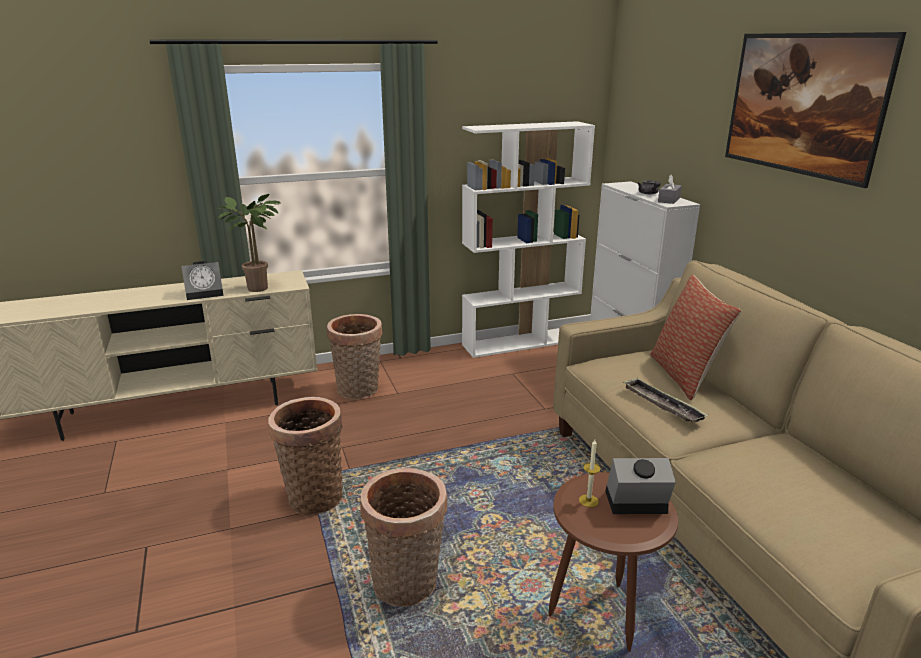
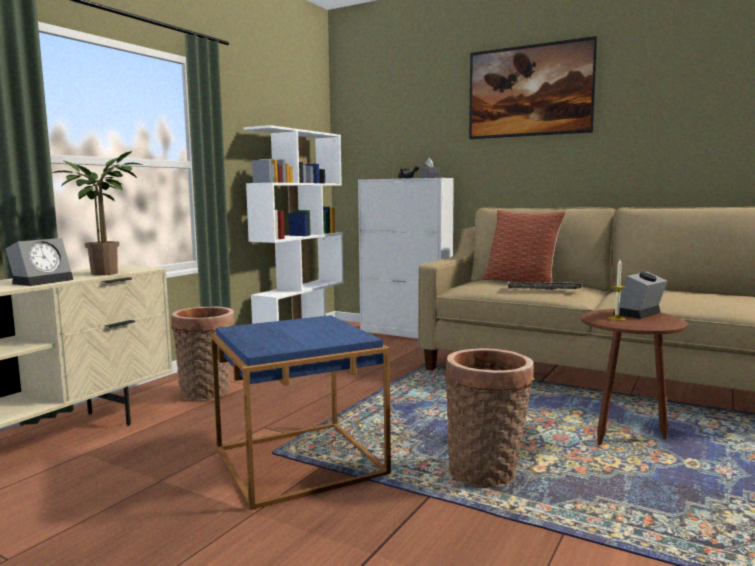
camera: 40 degrees left, 15 degrees down
(313, 496) = (299, 461): basket -> blue side table

